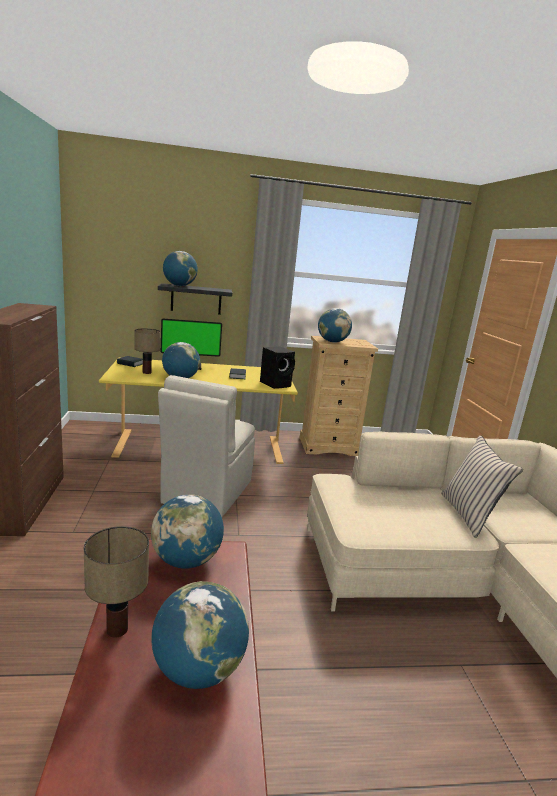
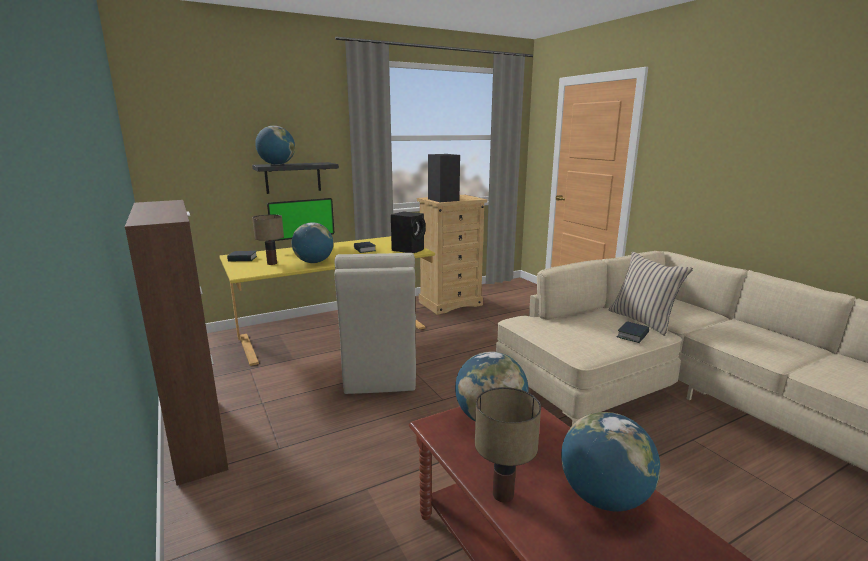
camera: 20 degrees left, 0 degrees up
(332, 342) = (444, 200): globe -> black speaker
(435, 527) = (633, 335): none -> book

